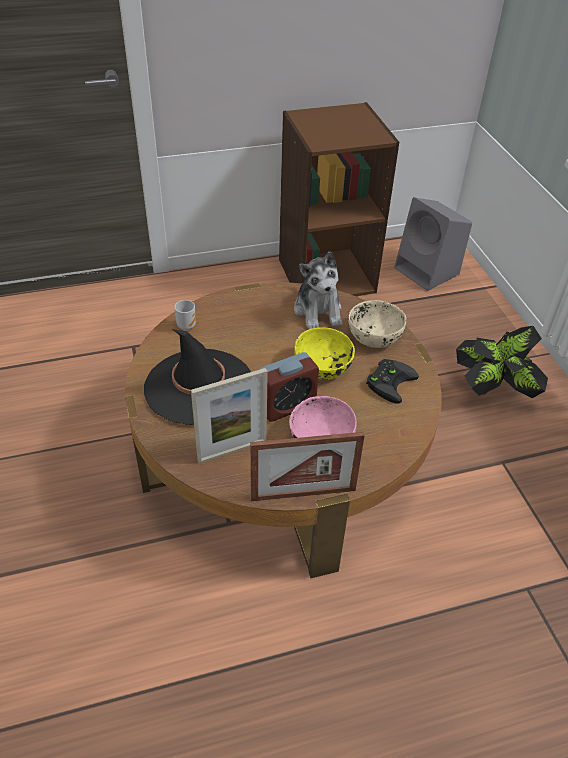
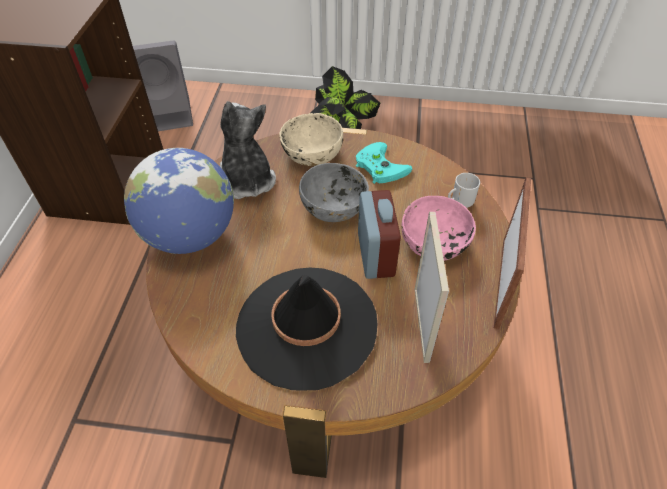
camera: 65 degrees left, 5 degrees up
(186, 325) = (189, 308): mug -> mug (460, 203)
(247, 303) = (190, 235): none -> globe
(318, 311) = (247, 180): plush toy -> plush toy turned 120 degrees counterclockwise
(322, 367) = (334, 207): yellow bowl -> grey bowl
(389, 381) = (378, 166): black game controller -> turquoise game controller

